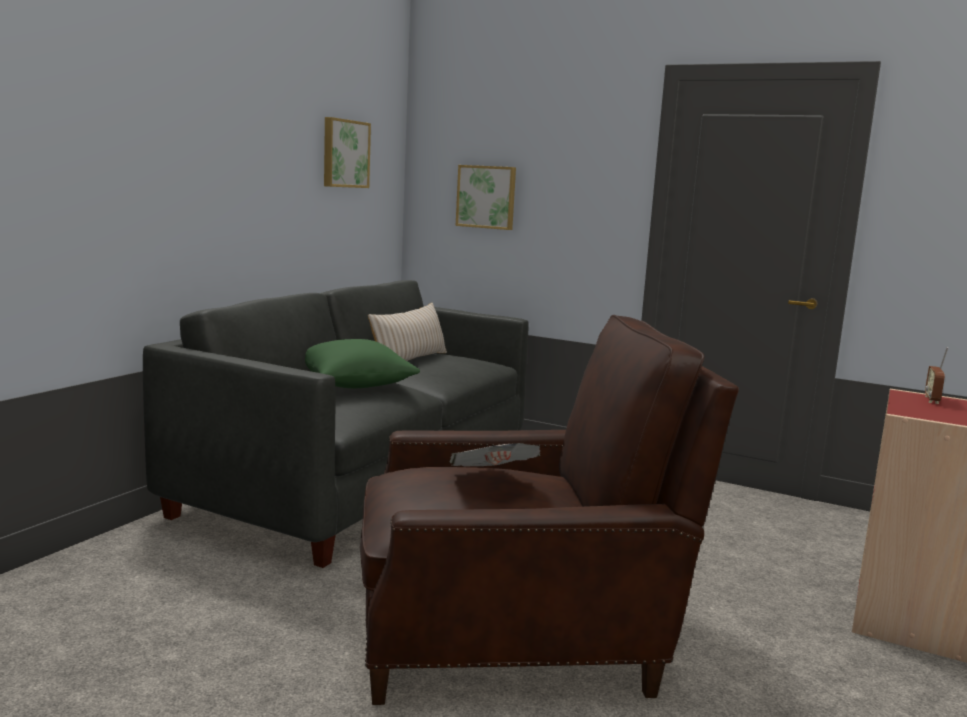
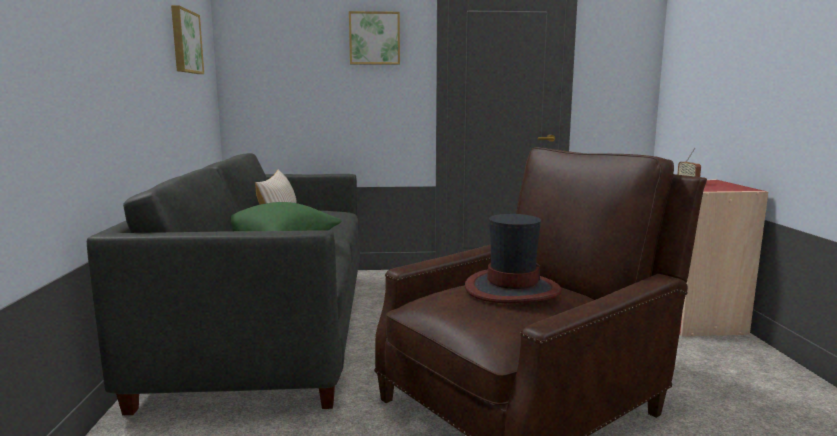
camera: 30 degrees left, 0 degrees up
(486, 197) = (298, 79): picture -> picture (374, 38)
(492, 481) = (511, 289): newspaper -> hat

